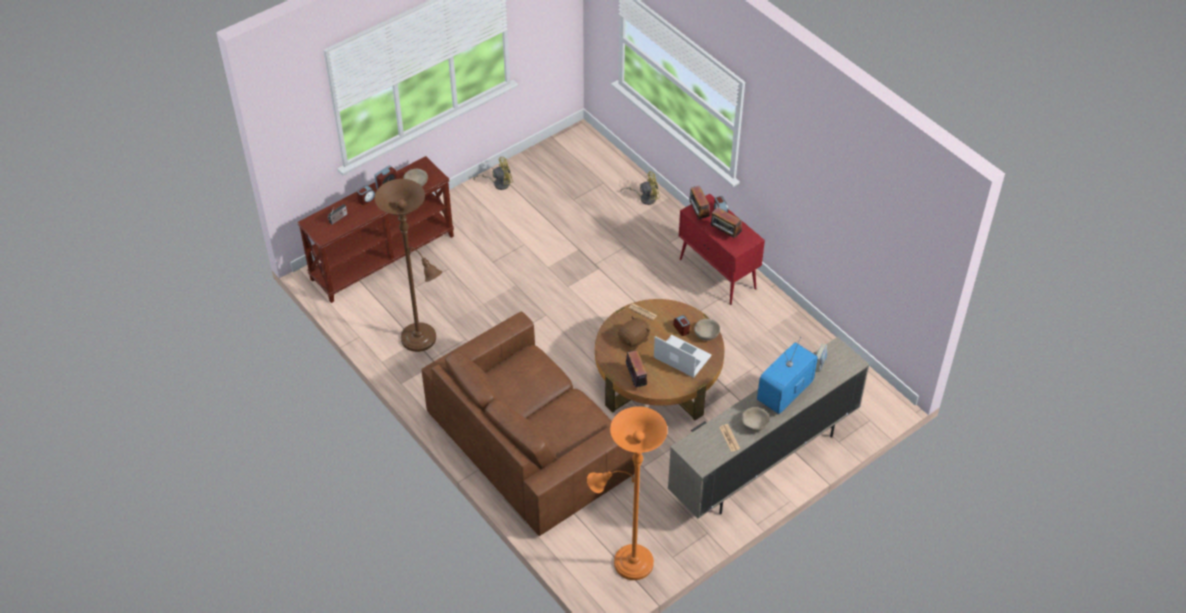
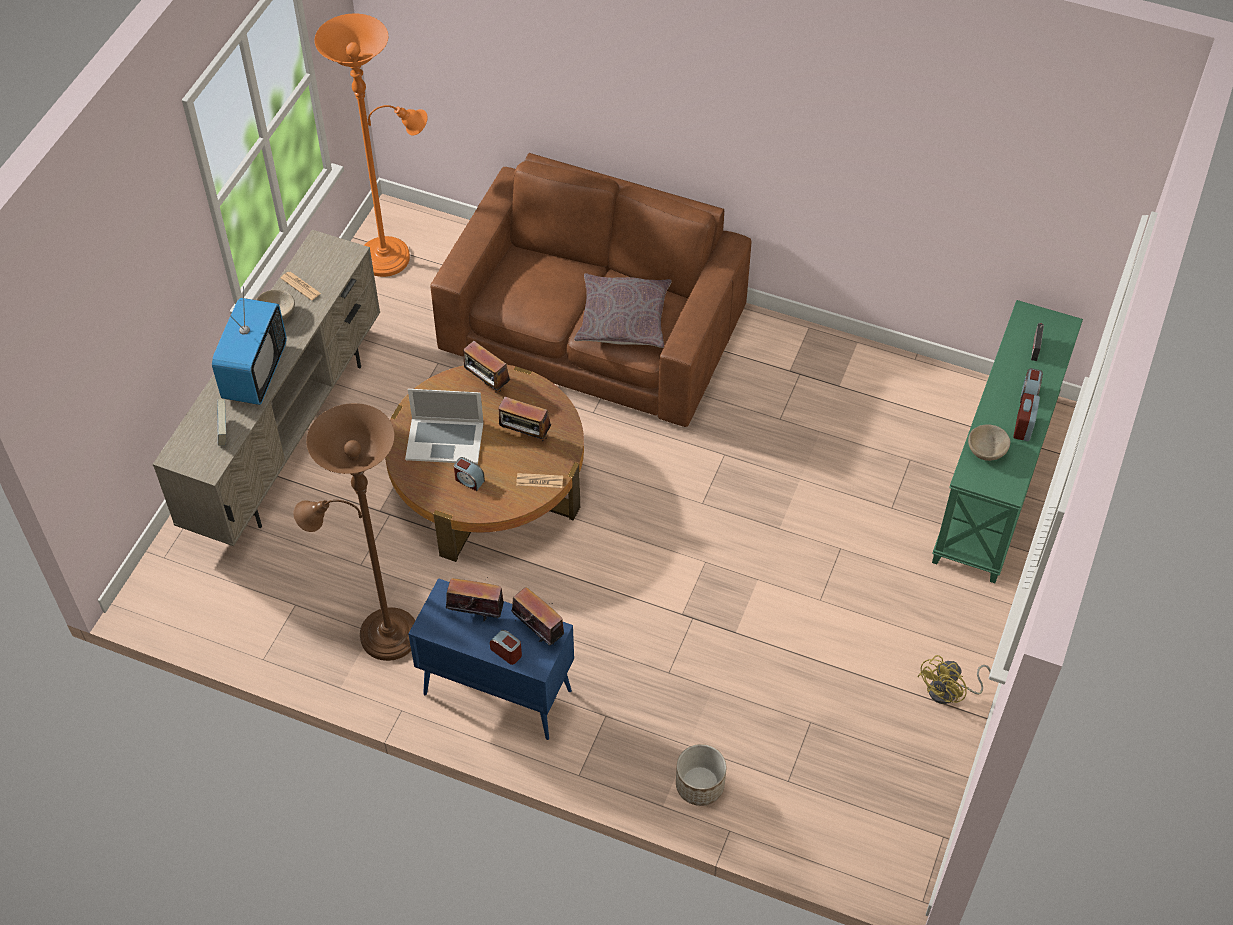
camera: 150 degrees right, 5 degrees up
(382, 257) = (996, 481): brown console table -> green console table
(422, 340) = (832, 391): brown floor lamp -> brown floor lamp (381, 634)
(530, 376) = (623, 319): none -> grey pillow
(634, 339) = (525, 435): brown plush toy -> radio
(645, 198) = (700, 785): yellow fan -> planter
(706, 335) = (429, 487): beige bowl -> none
(718, 274) = (496, 692): red cabinet -> blue cabinet

